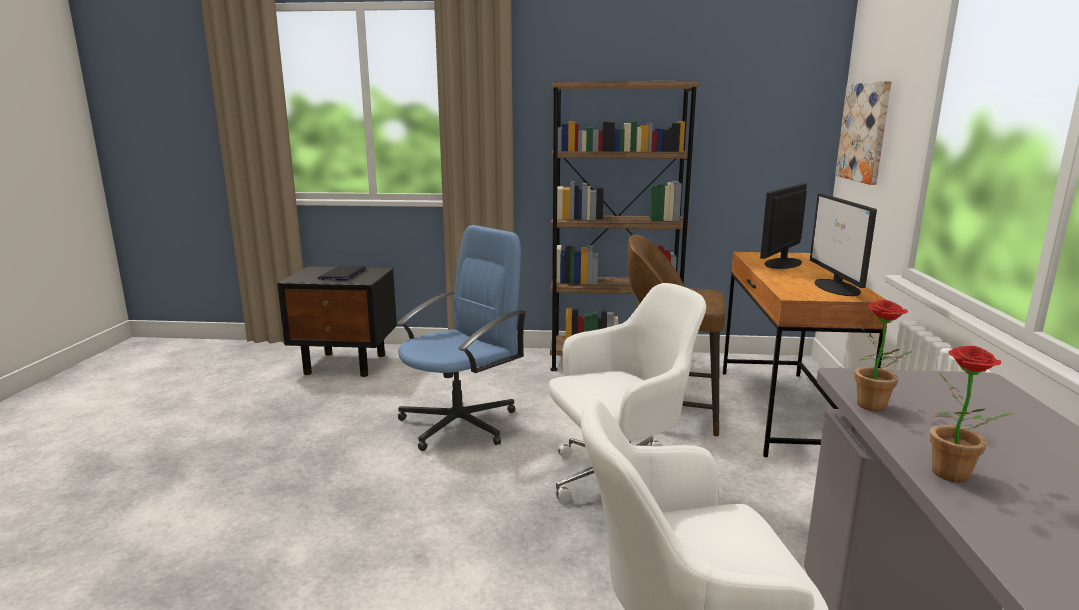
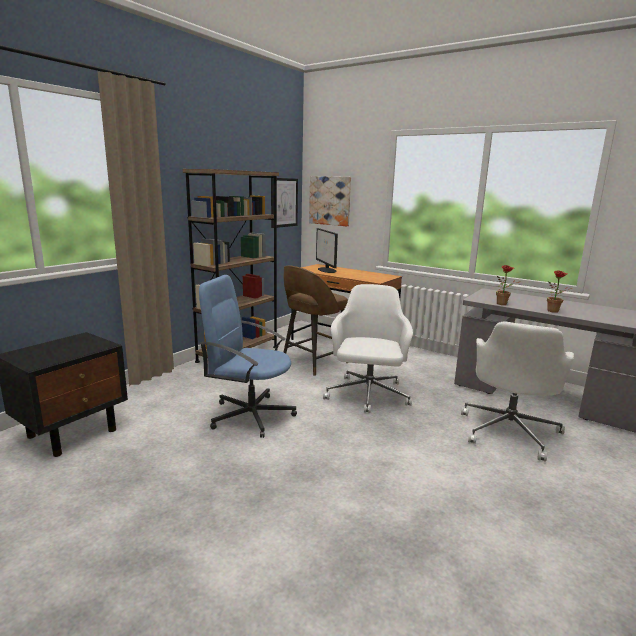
camera: 60 degrees left, 0 degrees up
(343, 274) = (65, 348): laptop -> none
(460, 423) = (250, 415): blue office chair -> blue office chair turned 60 degrees counterclockwise
(782, 135) = (284, 202): none -> picture
(837, 287) = (374, 275): monitor -> none

